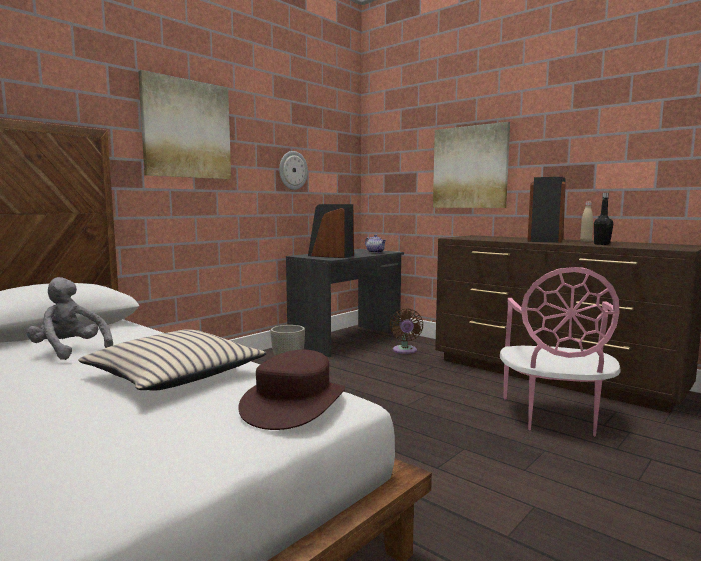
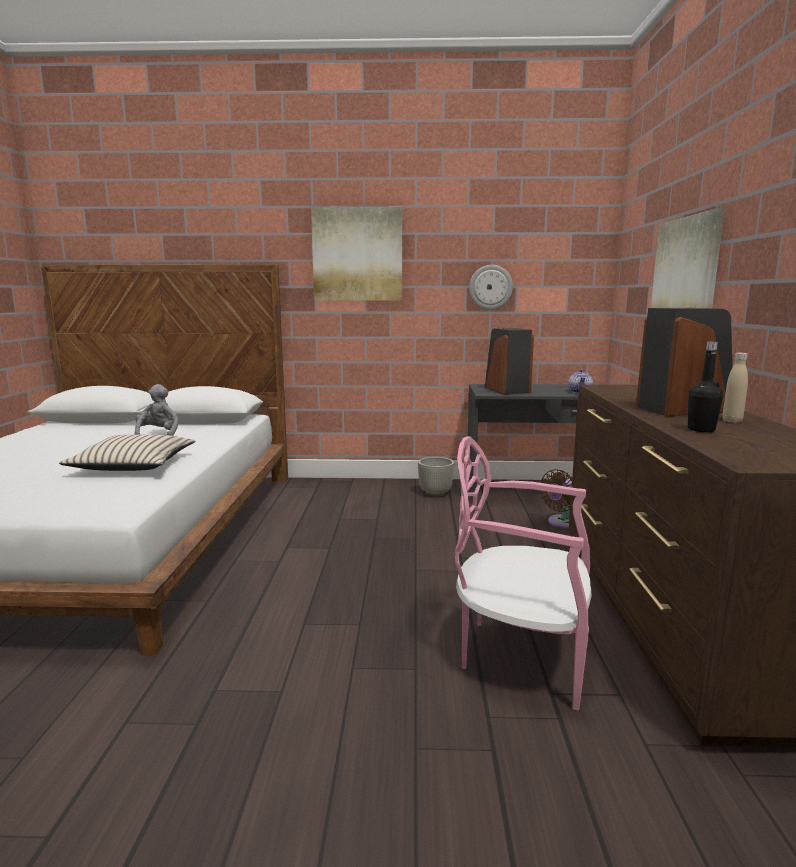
camera: 50 degrees right, 5 degrees up
(293, 403) = (98, 500): brown hat -> none
(554, 417) = (521, 653): pink chair -> pink chair turned 45 degrees clockwise

